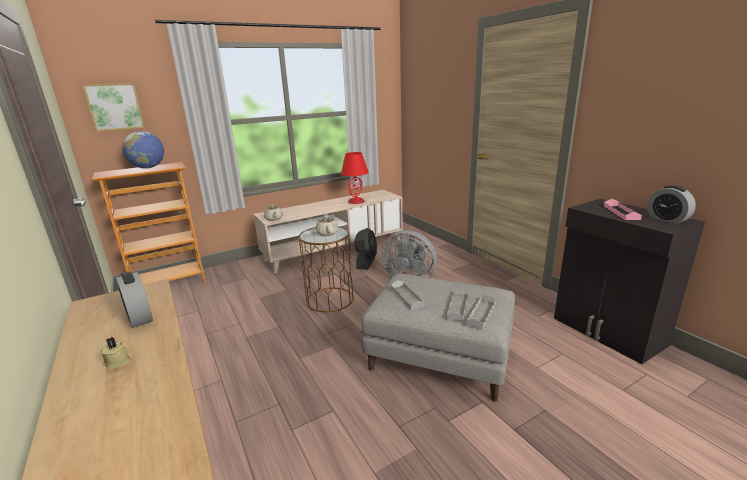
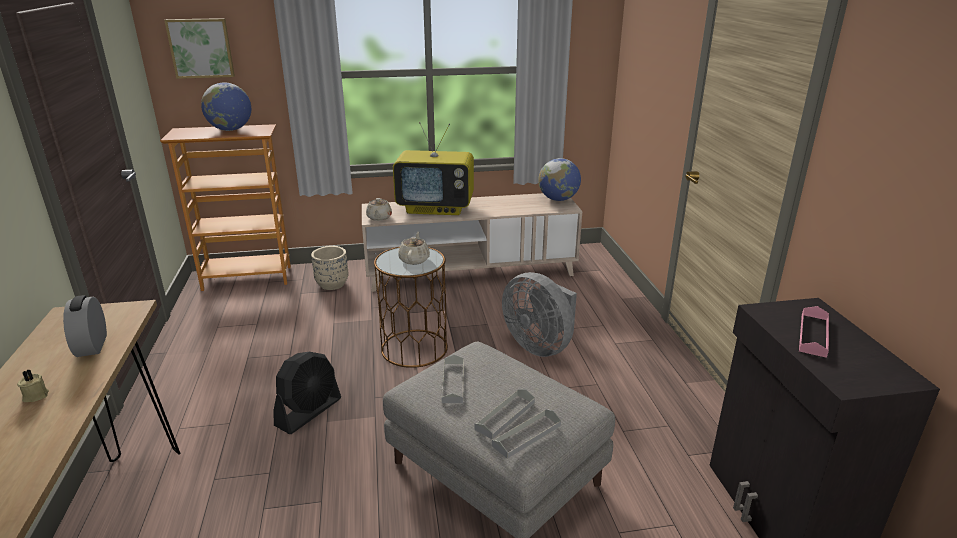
camera: 20 degrees right, 5 degrees up
(241, 275) = (332, 284): none -> beige planter
(309, 208) = (436, 208): none -> television
(356, 201) = (509, 207): red table lamp -> none
(366, 262) = (500, 301): black fan -> black fan (309, 412)
(382, 193) = (558, 199): none -> globe
(667, 219) = (874, 368): alarm clock -> none

